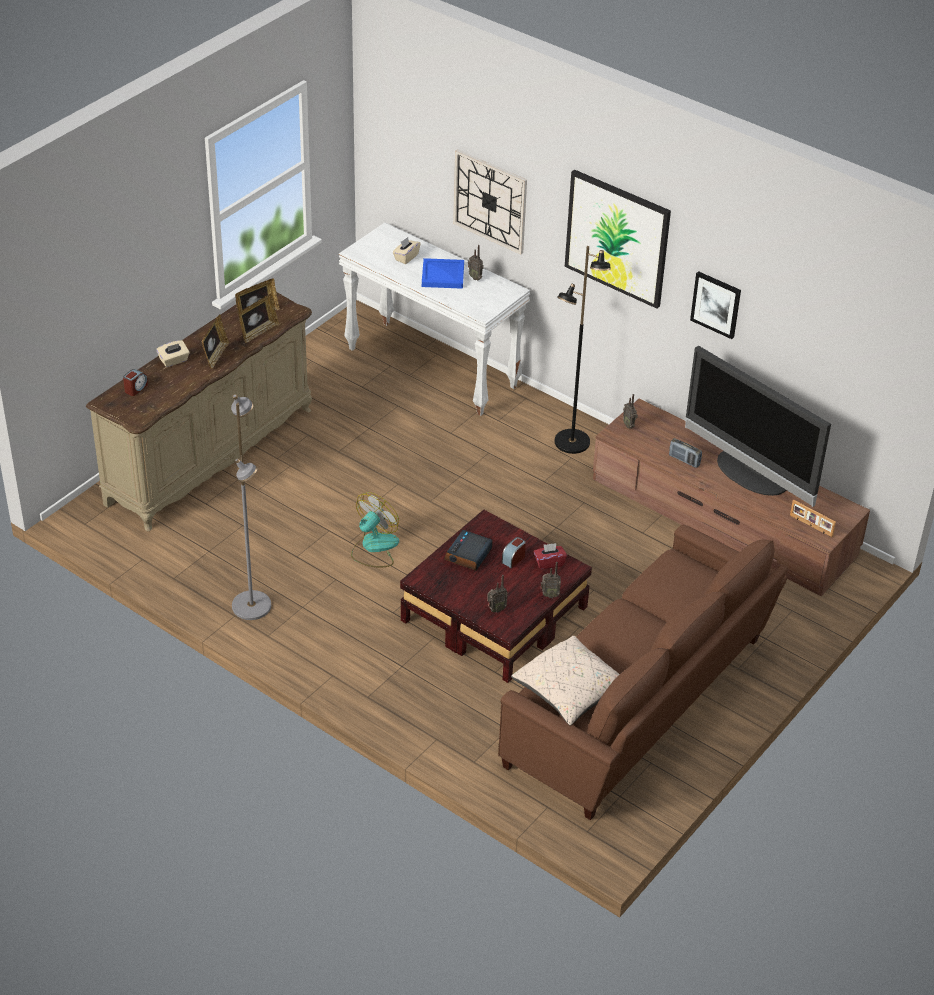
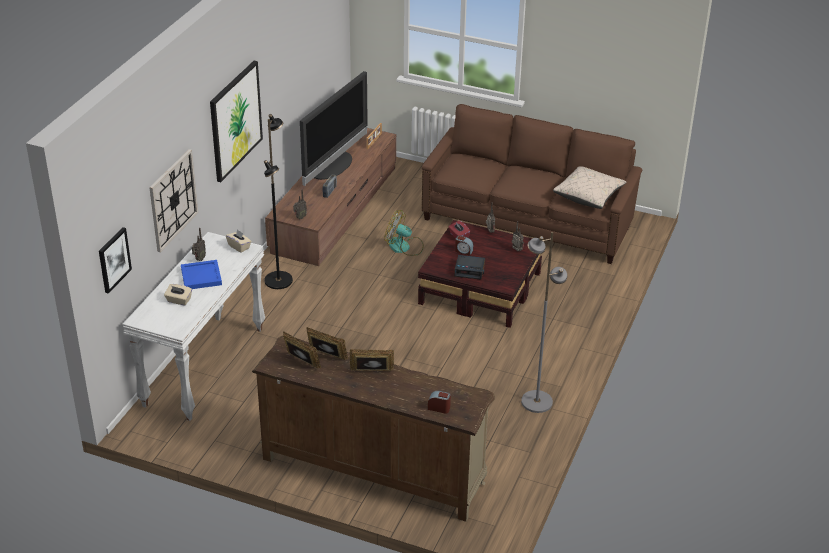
camera: 105 degrees left, 5 degrees down
(174, 361) = (389, 395): beige tissue box -> beige tissue box (239, 247)
(374, 548) = (442, 354): fan -> fan (404, 247)
(716, 304) = (279, 95): picture -> picture (114, 259)

